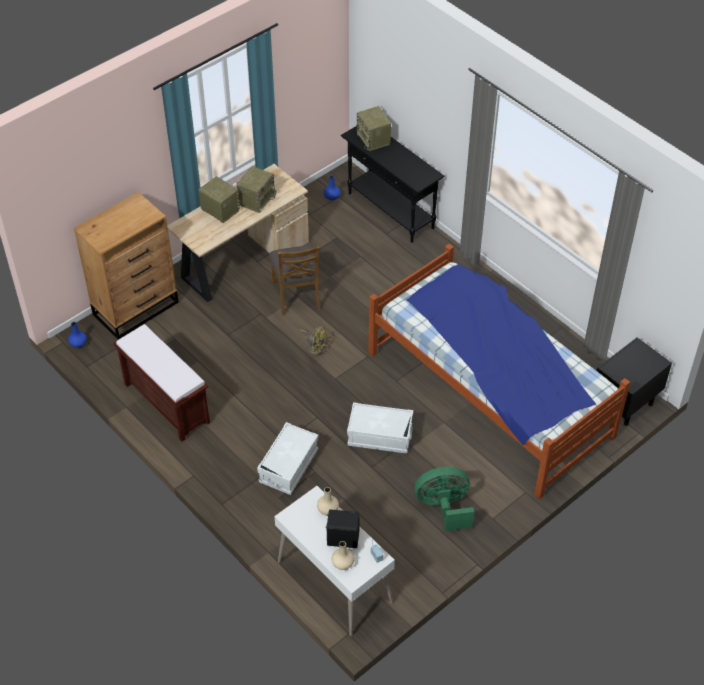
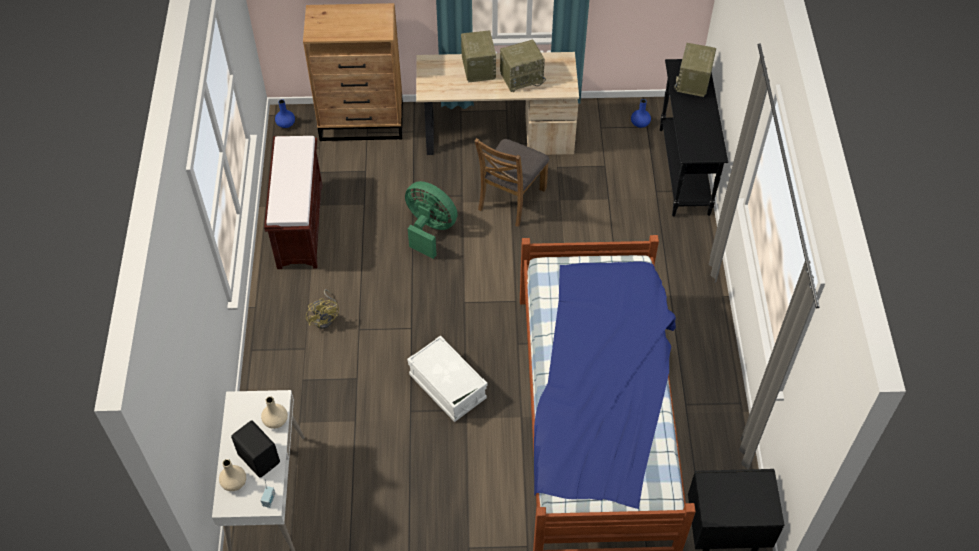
camera: 40 degrees right, 5 degrees up
(288, 466) = (340, 357): white storage box -> none
(314, 347) = (476, 260): yellow fan -> yellow fan (325, 318)
(444, 507) = (435, 501): green fan -> green fan (429, 229)

